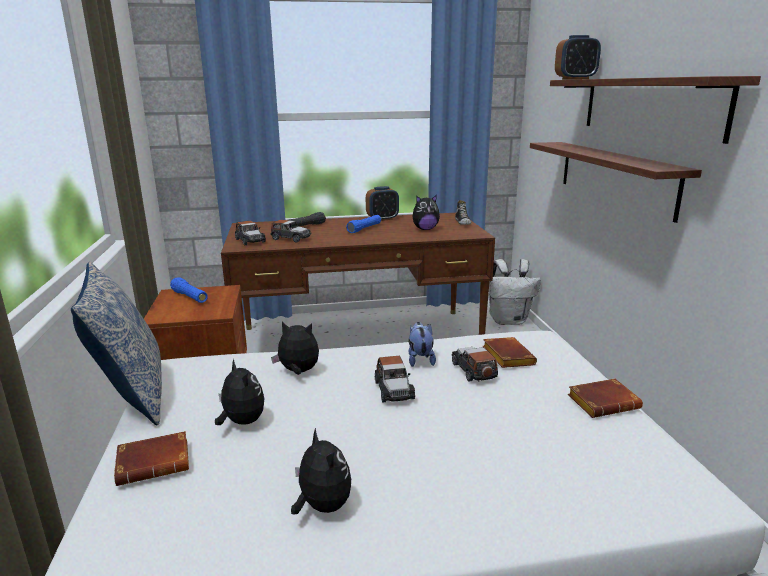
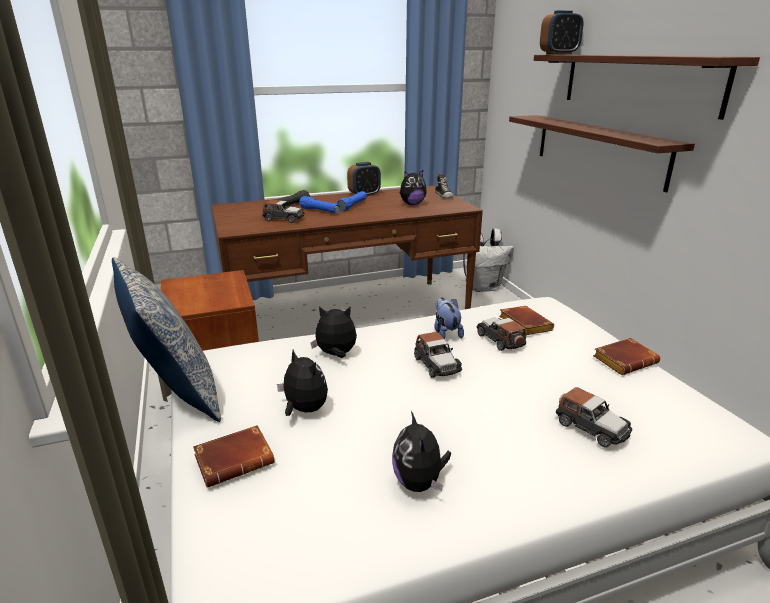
camera: 10 degrees left, 5 degrees up
(190, 297) = (197, 286): blue flashlight -> blue flashlight (320, 211)
(250, 241) = (242, 223): toy car -> toy car (591, 427)
(322, 506) = (419, 482): plush toy -> plush toy turned 150 degrees counterclockwise

